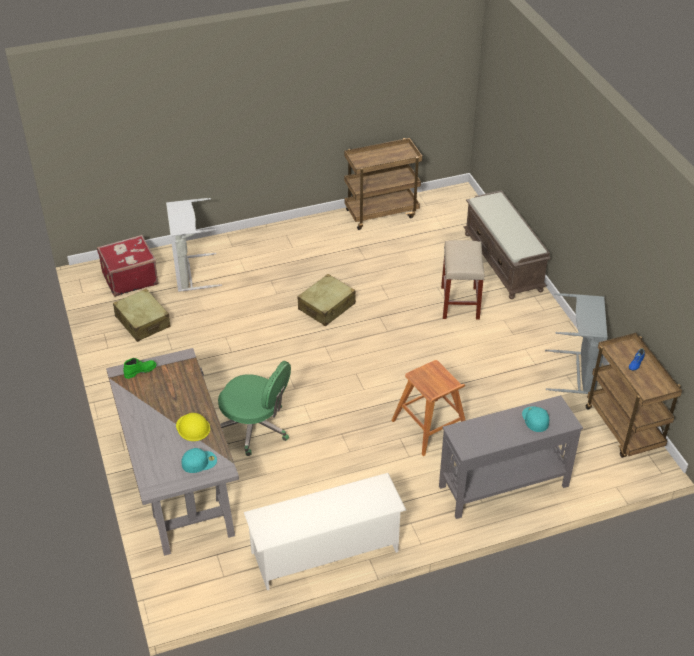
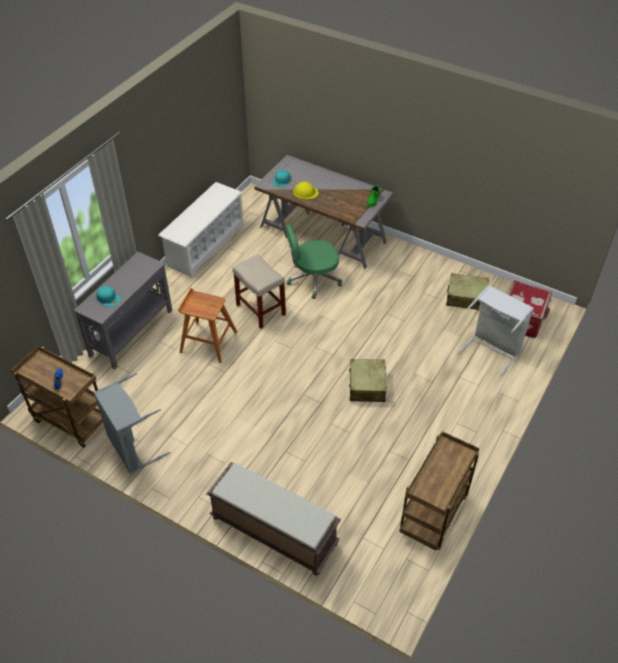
camera: 140 degrees right, 5 degrees up
(460, 303) = (272, 456): beige stool -> beige stool (260, 309)

